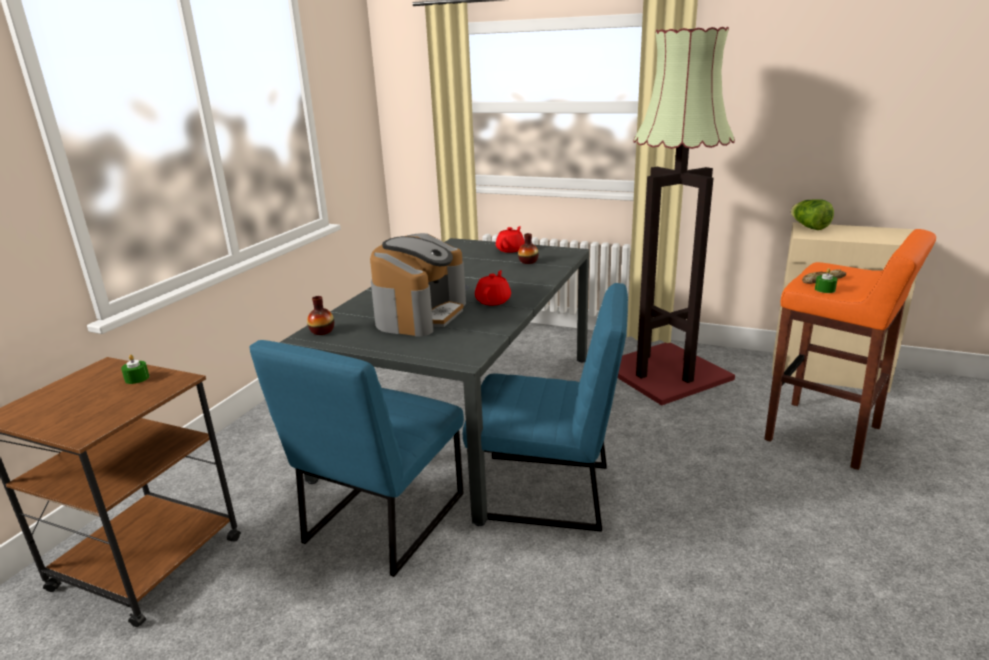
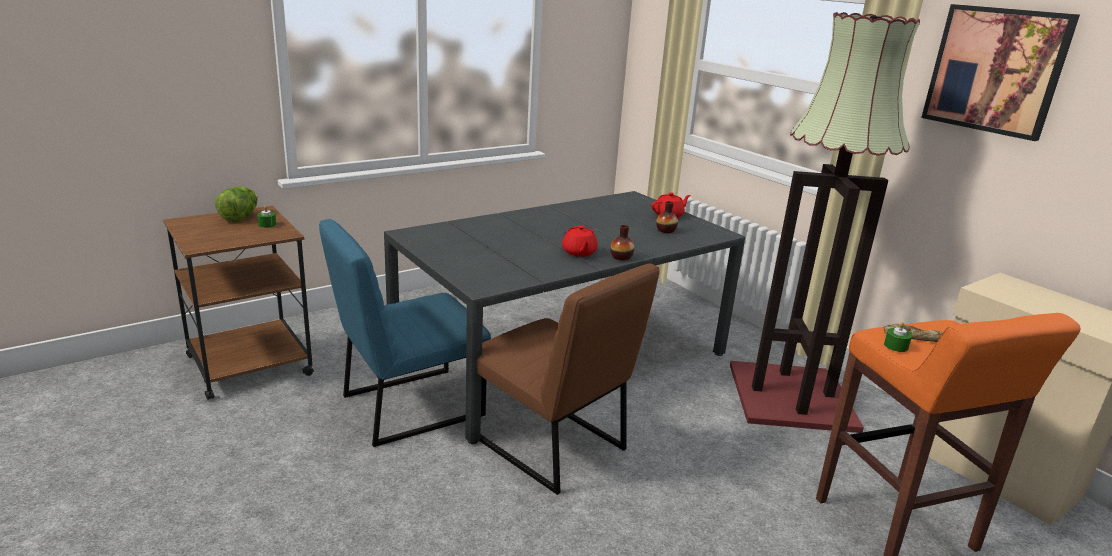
camera: 30 degrees right, 0 degrees up
(322, 331) = (420, 233): vase -> vase (621, 257)
(420, 314) = (506, 244): coffee machine -> none
(493, 301) = (579, 252): red teapot -> red teapot turned 120 degrees clockwise
(547, 492) = (551, 444): blue chair -> brown chair
(760, 65) = (995, 70): none -> picture
(809, 227) = (1008, 283): lettuce -> lettuce (240, 217)

